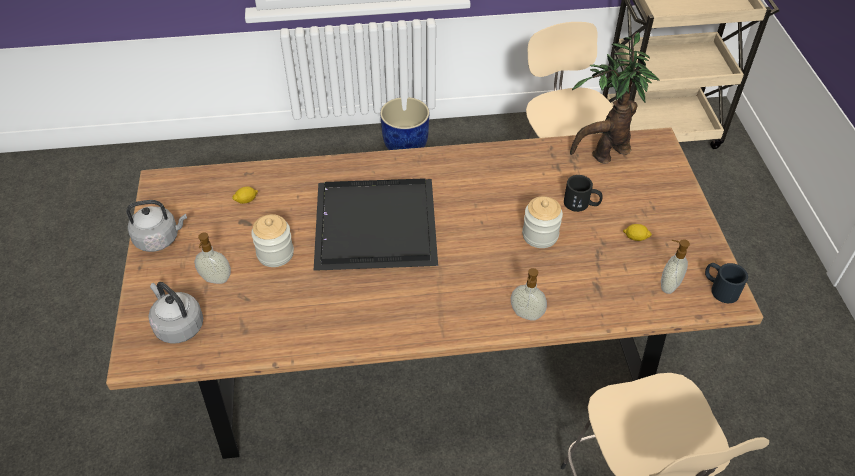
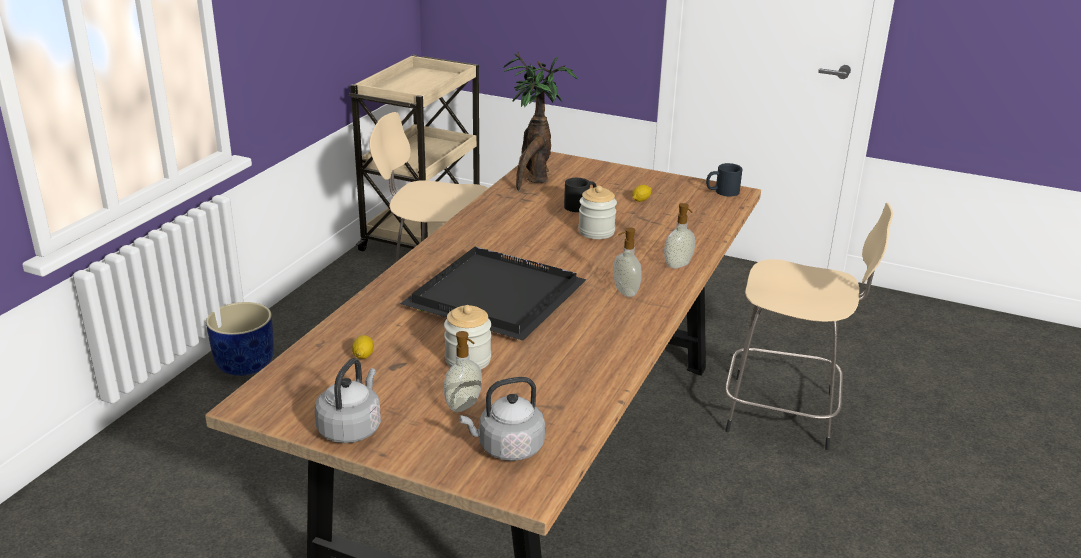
camera: 60 degrees left, 20 degrees down
(668, 285) = (701, 206): soap dispenser -> soap dispenser (624, 292)

